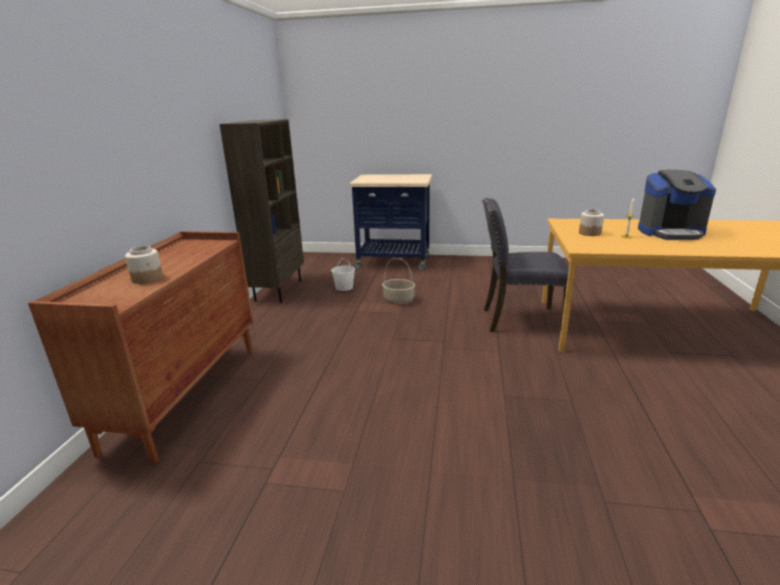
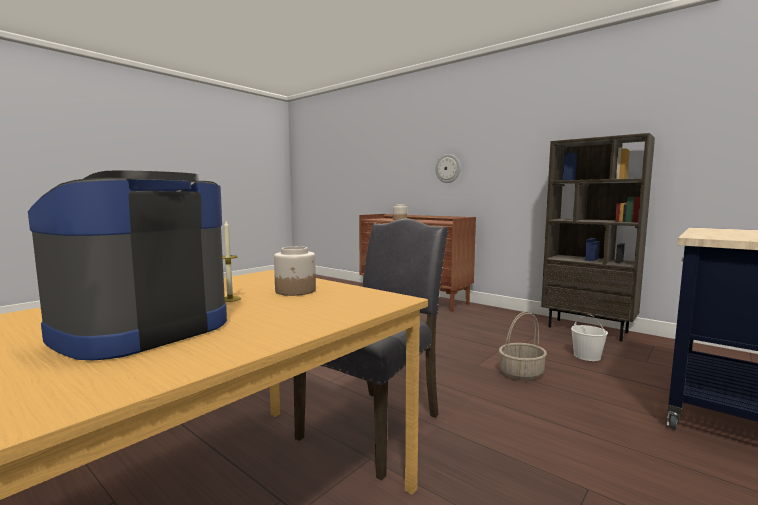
camera: 120 degrees right, 15 degrees down
(119, 163) = (448, 168): none -> wall clock

